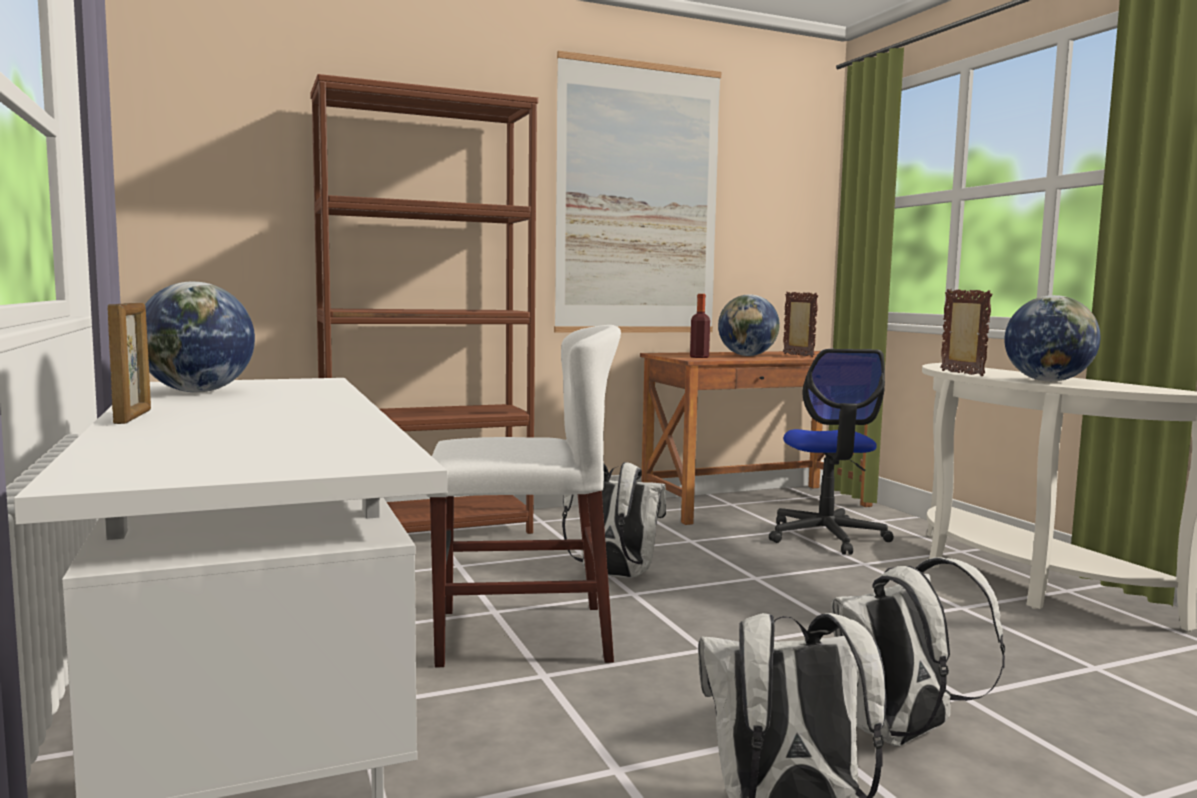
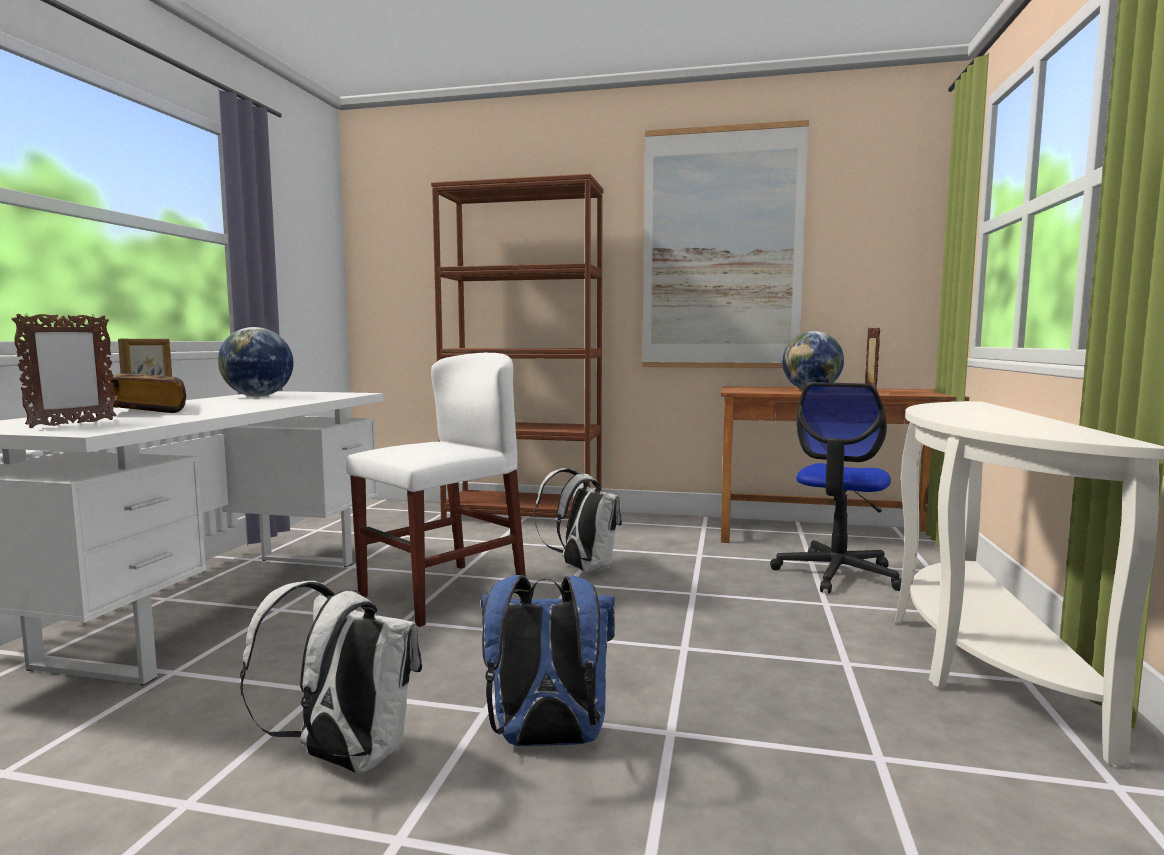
camera: 35 degrees right, 0 degrees up
(219, 426) = (150, 411): none -> book
(522, 635) = (443, 593): white chair -> white chair turned 75 degrees counterclockwise
(699, 357) = (751, 390): bottle -> none
(901, 735) = (546, 741): white backpack -> blue backpack
(961, 373) = (916, 410): picture frame -> picture frame (72, 424)
(1047, 381) = (978, 421): globe -> none

